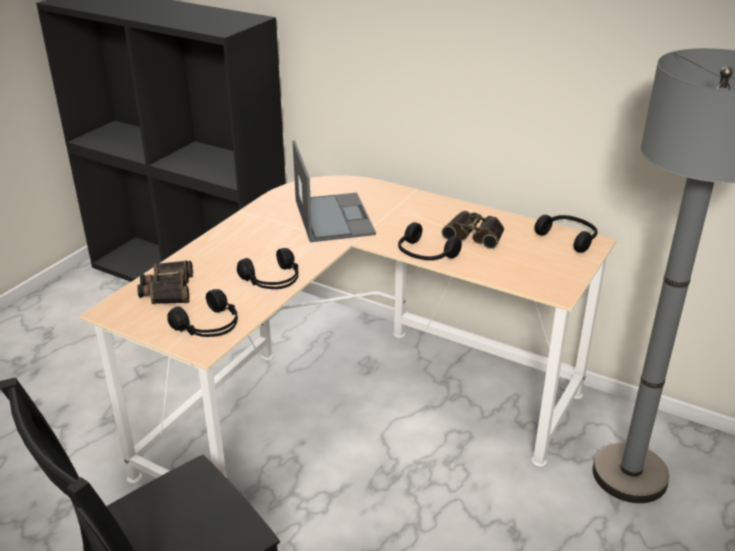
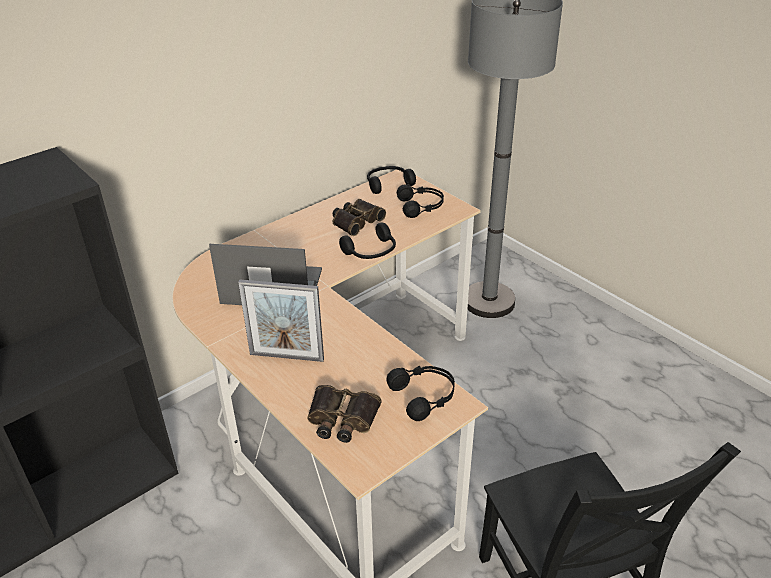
camera: 70 degrees left, 5 degrees up
(239, 247) = (286, 357): none -> picture frame
(273, 281) = (365, 344): black headphones -> black headphones (421, 207)

